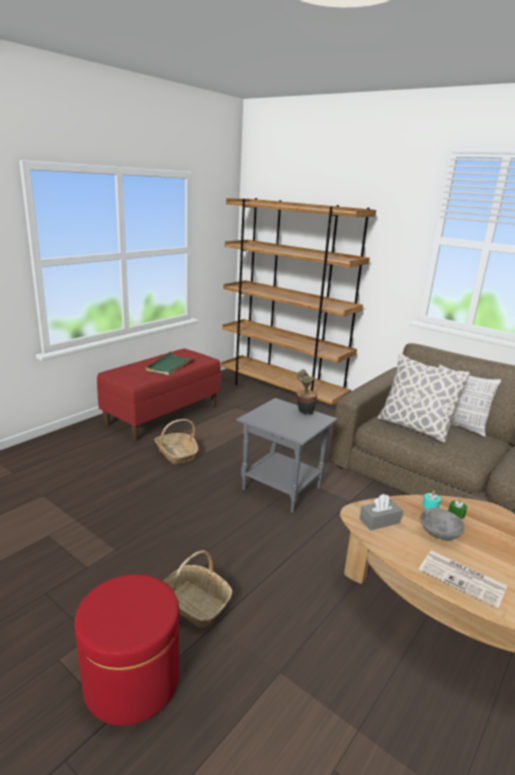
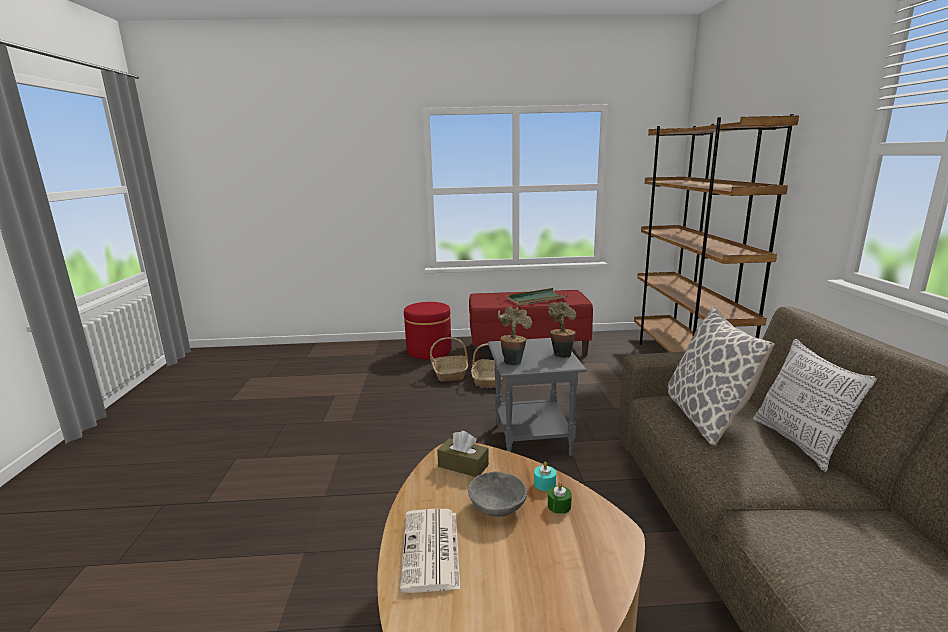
camera: 50 degrees right, 5 degrees down
(132, 680) = (240, 492): red ottoman -> red ottoman (429, 351)
(194, 603) = (335, 476): basket -> basket (450, 373)
(288, 429) = (513, 361): none -> potted plant
(379, 521) = (463, 465): grey tissue box -> brown tissue box

